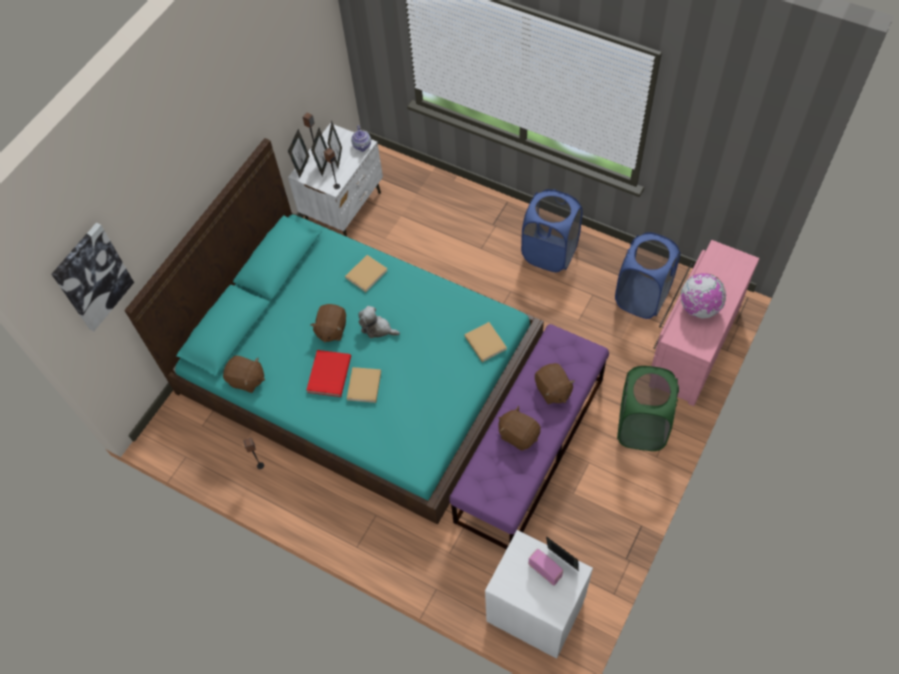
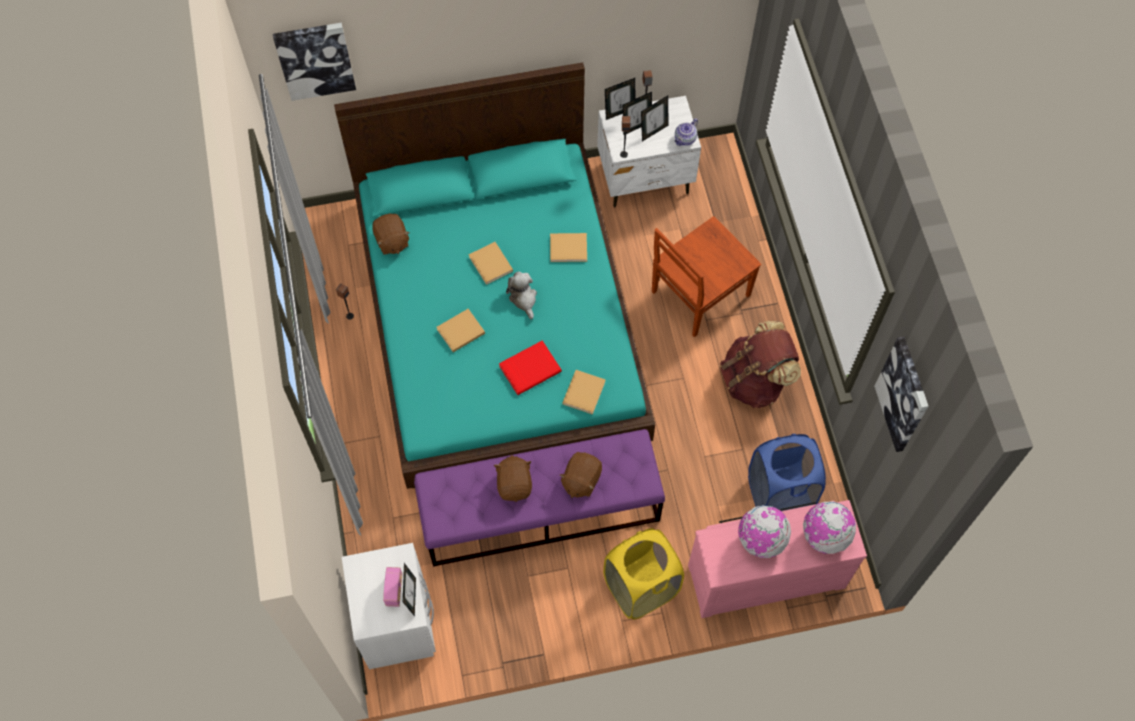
camera: 45 degrees right, 5 degrees up
(328, 374) = (448, 296): red book -> red book (529, 368)
(331, 329) = (491, 265): brown plush toy -> beige book
(459, 239) = (698, 294): none -> brown chair
(550, 253) = (755, 380): blue laundry basket -> brown backpack
(641, 427) = (640, 588): green laundry basket -> yellow laundry basket
(719, 115) = (903, 394): none -> picture
(726, 270) = (824, 536): none -> globe

